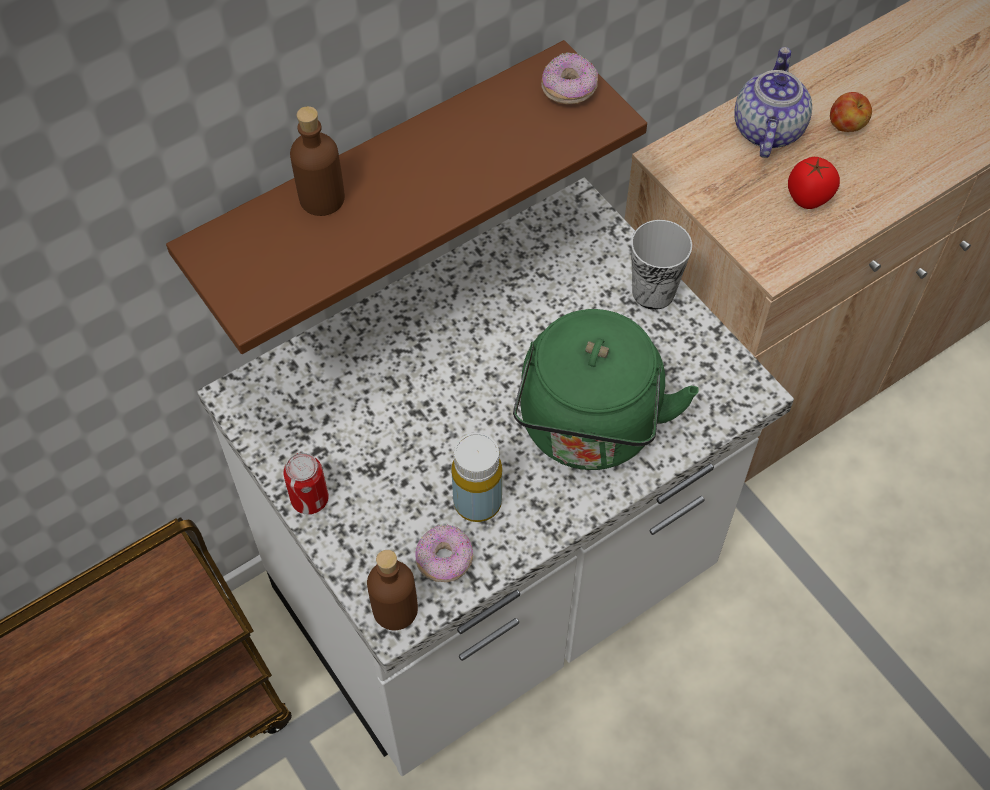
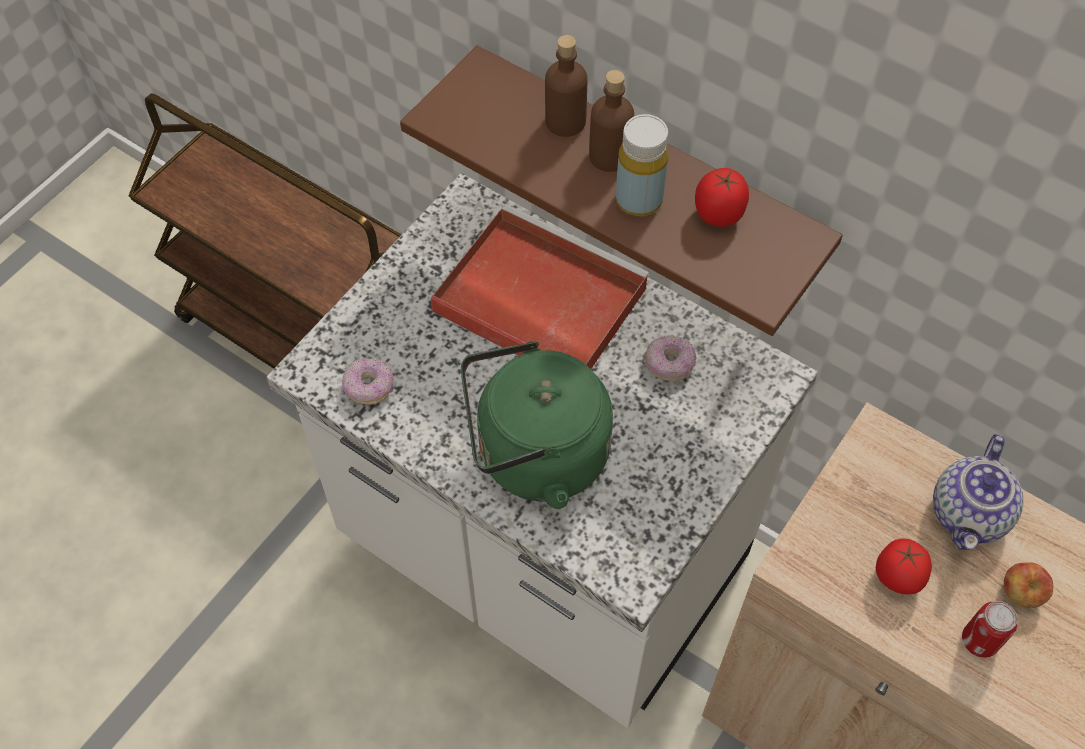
camera: 70 degrees right, 0 degrees up
(310, 499) = (391, 278): can -> can (979, 640)
(395, 609) = (314, 368): brown bottle -> brown bottle (609, 156)
(401, 371) = (535, 298): none -> red tray
(477, 502) = (431, 394): yellow bottle -> yellow bottle (638, 200)
(501, 117) = (719, 214): none -> tomato
(569, 89) = (780, 255): donut -> donut (669, 364)
(653, 292) = (710, 466): cup -> none
(766, 129) = (969, 515): teapot -> teapot turned 120 degrees clockwise

